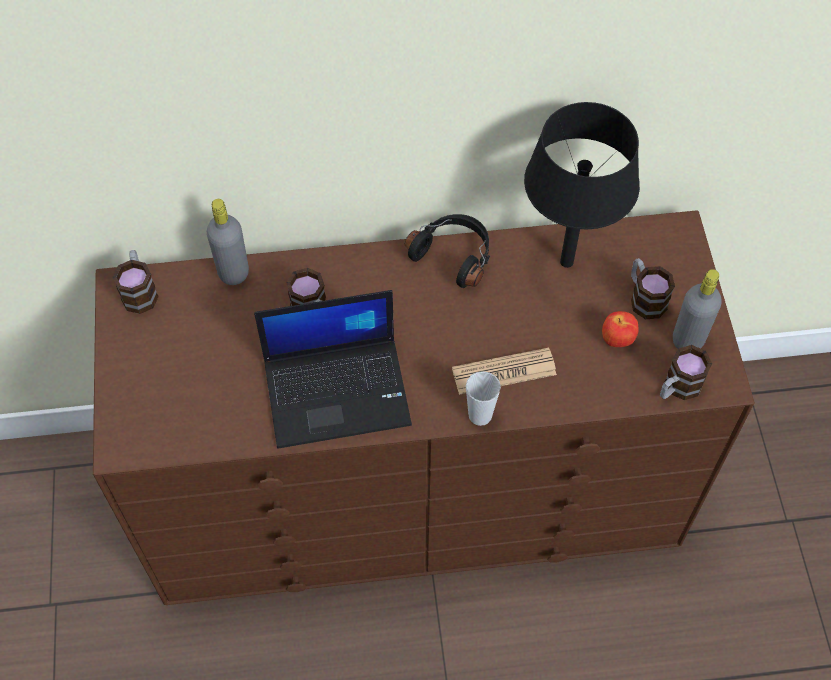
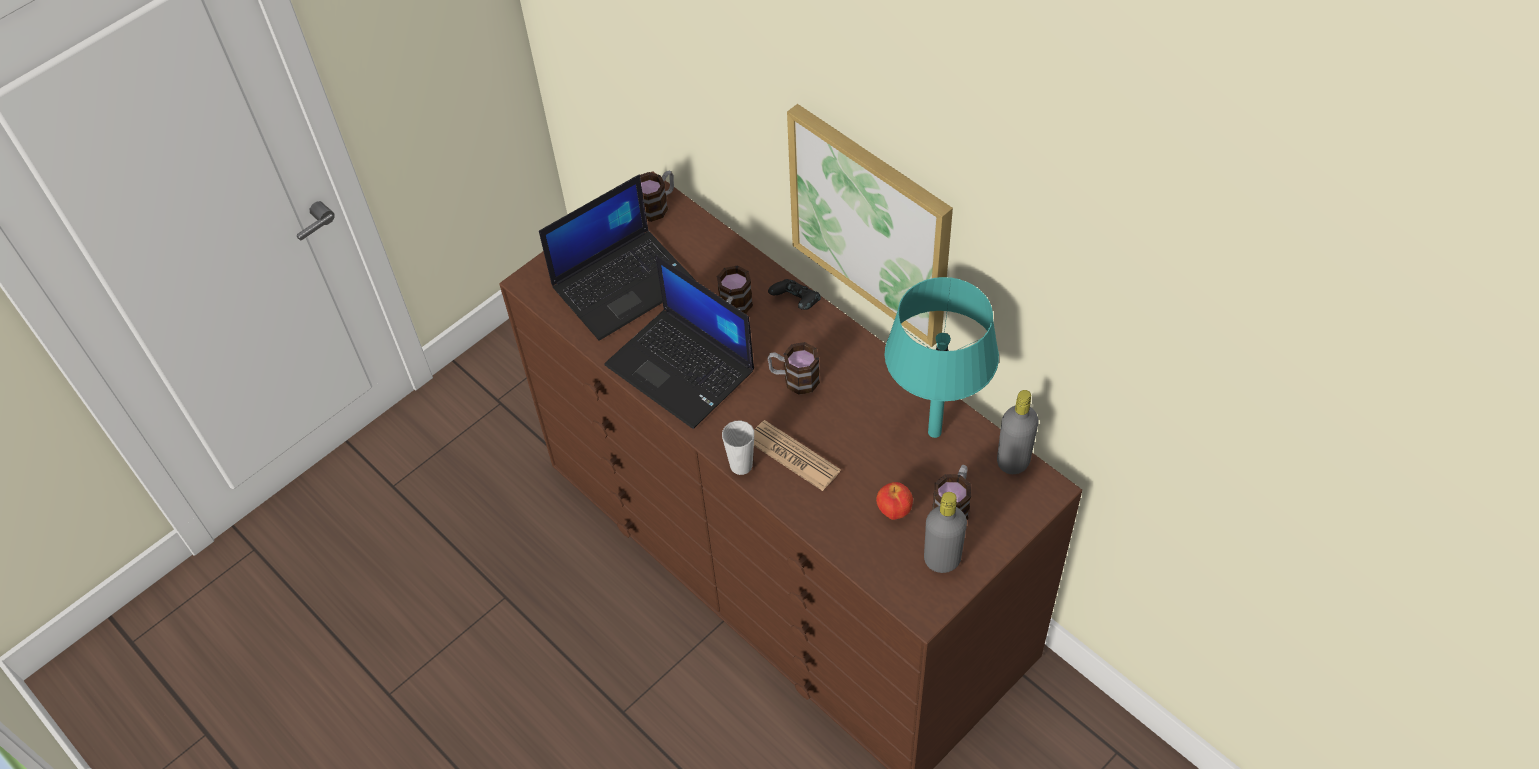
camera: 55 degrees right, 5 degrees down
(200, 373) = (624, 283): none -> laptop
(233, 272) = (722, 243): grey bottle -> grey bottle (1013, 461)
(351, 264) = (796, 303): none -> black game controller
(416, 132) = (871, 224): none -> picture
(454, 255) = (867, 357): black headphones -> none
(566, 262) = (934, 431): black table lamp -> turquoise table lamp
(677, 388) = (888, 580): mug -> mug (794, 378)

